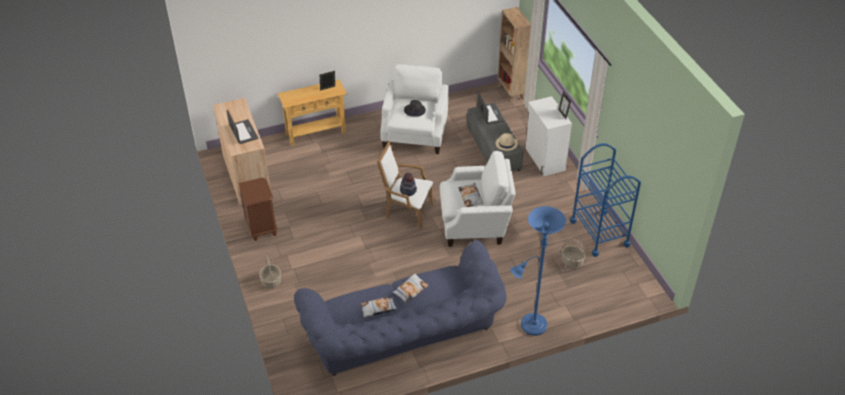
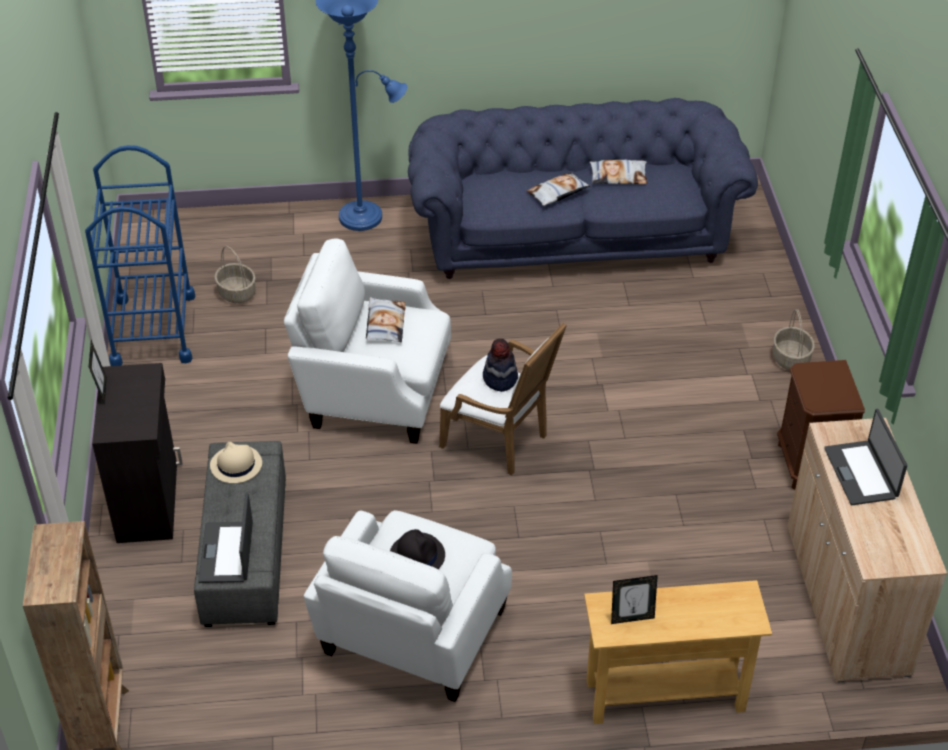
camera: 165 degrees left, 0 degrees up
(544, 159) = (149, 501): white cabinet -> black cabinet

